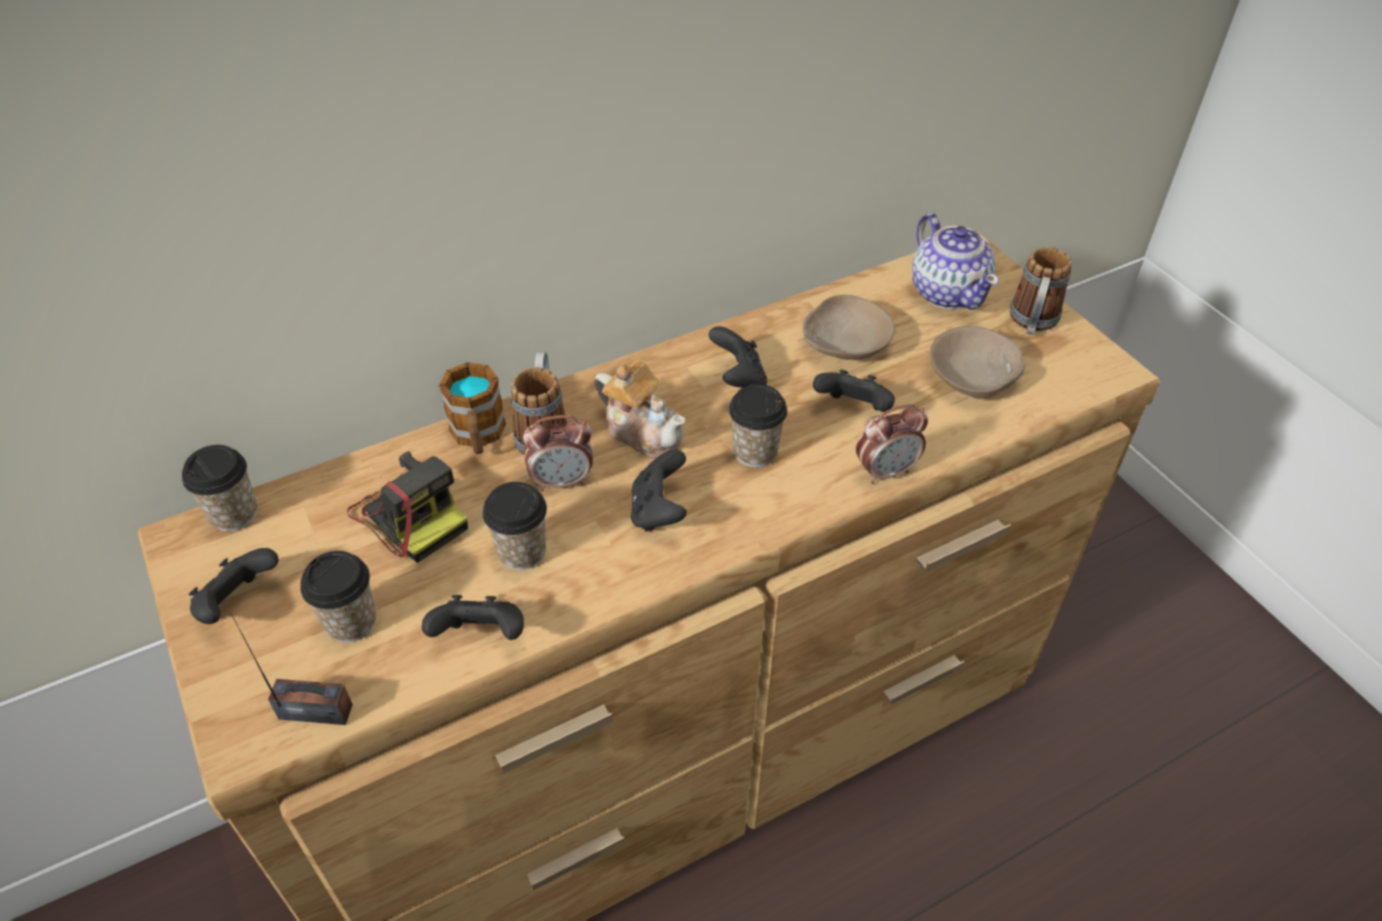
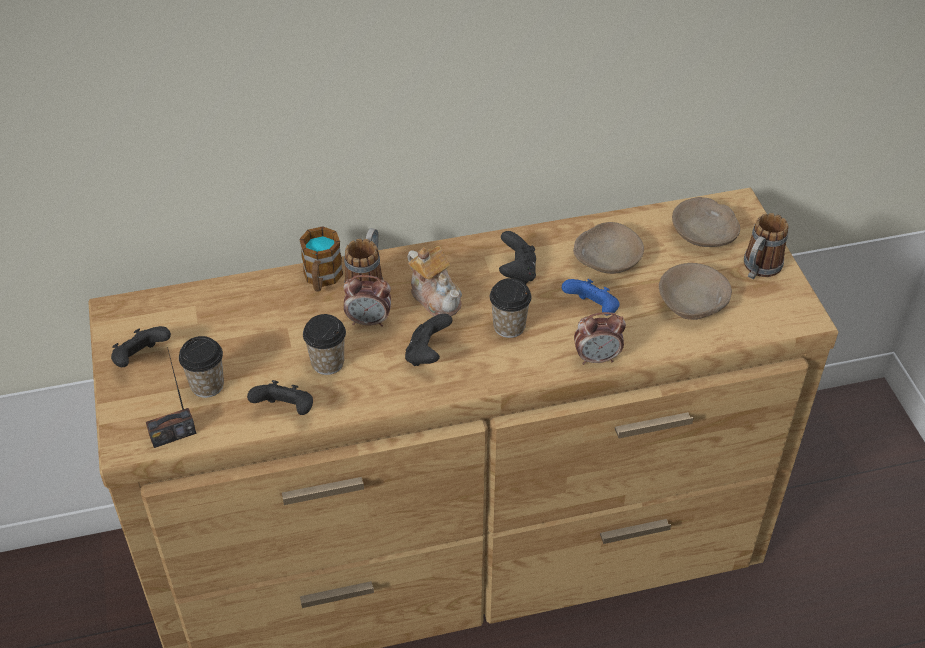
camera: 15 degrees right, 0 degrees up
(234, 514) = (150, 301): cup -> none
(315, 712) = (173, 435): radio -> radio turned 135 degrees clockwise
(410, 514) = (262, 323): camera -> none
(853, 409) = (592, 310): black game controller -> blue game controller
(948, 292) = (704, 233): teapot -> beige bowl

